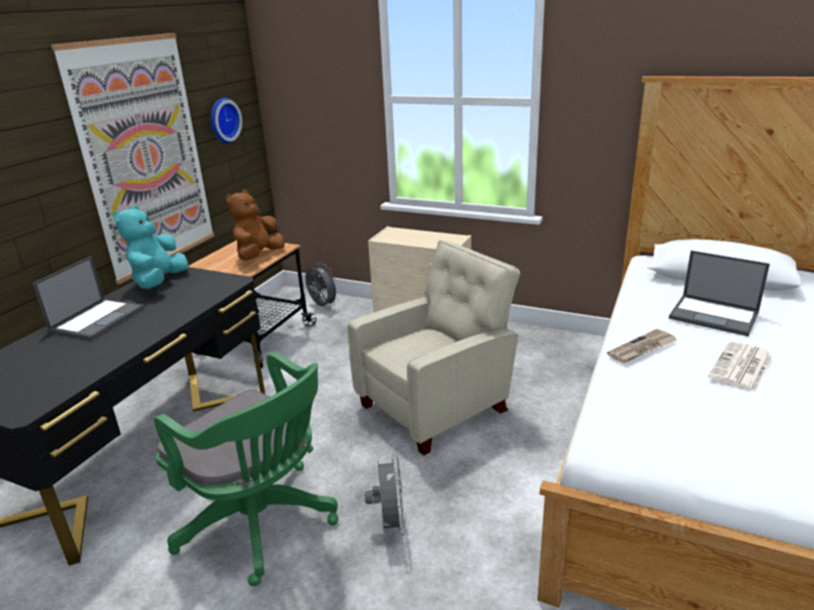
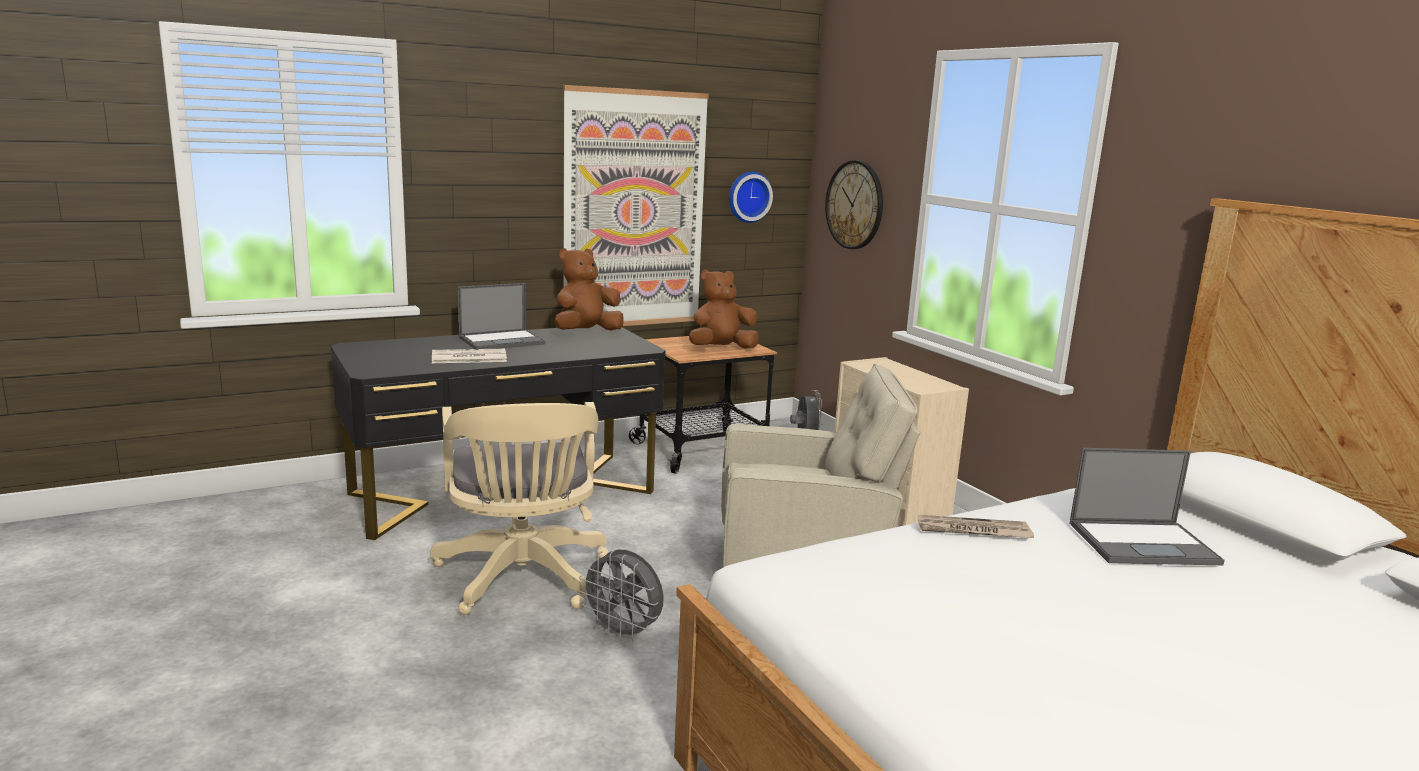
camera: 35 degrees right, 10 degrees down
(159, 282) = (586, 332): turquoise plush toy -> brown plush toy
(262, 523) = (522, 580): green office chair -> beige office chair
(314, 111) = (855, 205): none -> wall clock
(390, 524) = (623, 633): grey fan -> grey fan turned 90 degrees clockwise
(715, 315) = (1144, 543): laptop -> laptop turned 75 degrees counterclockwise
(741, 367) = (1061, 585): newspaper -> newspaper (468, 357)

